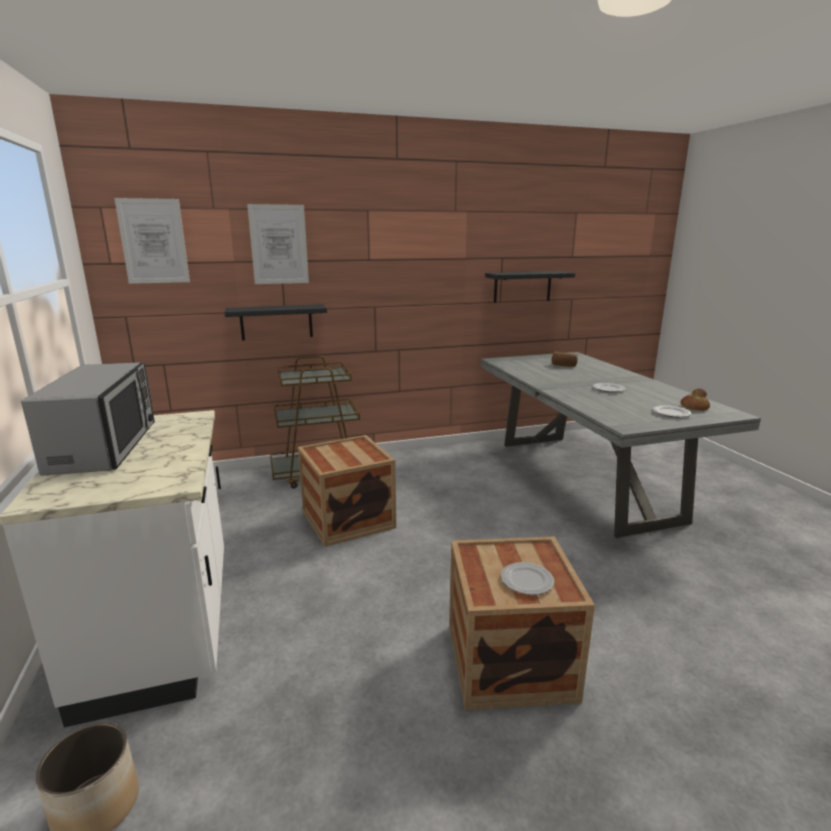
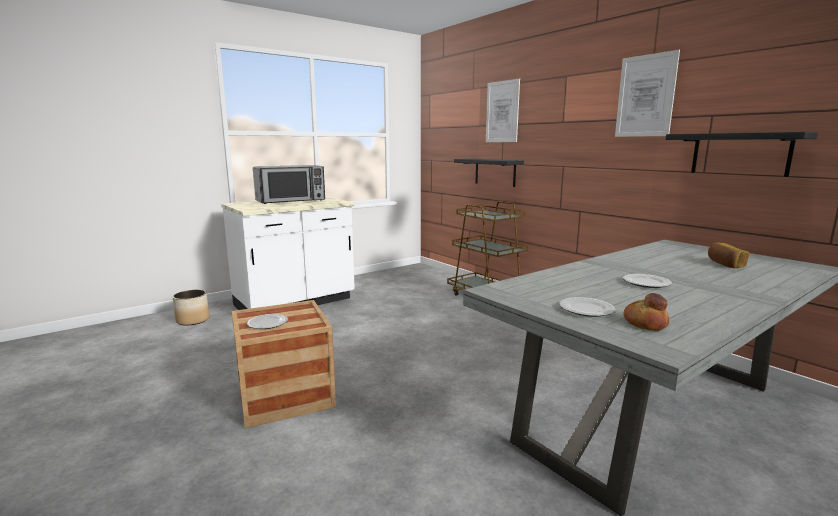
camera: 70 degrees right, 5 degrees down
(153, 241) = (445, 113): picture -> picture (645, 96)
(348, 519) = (429, 317): crate -> none

